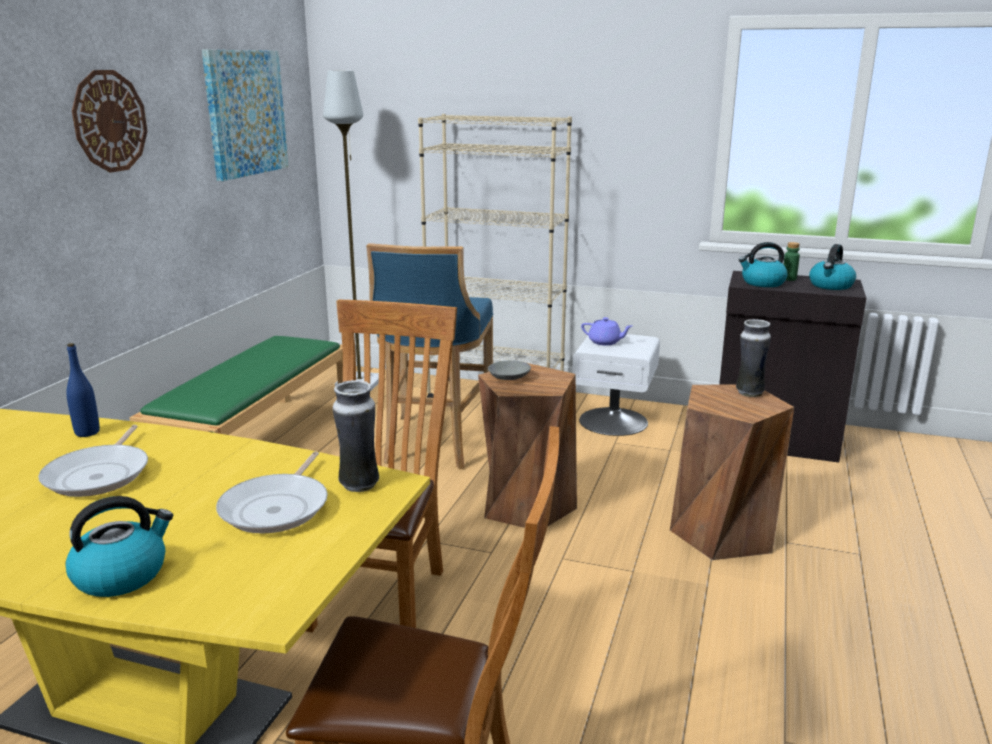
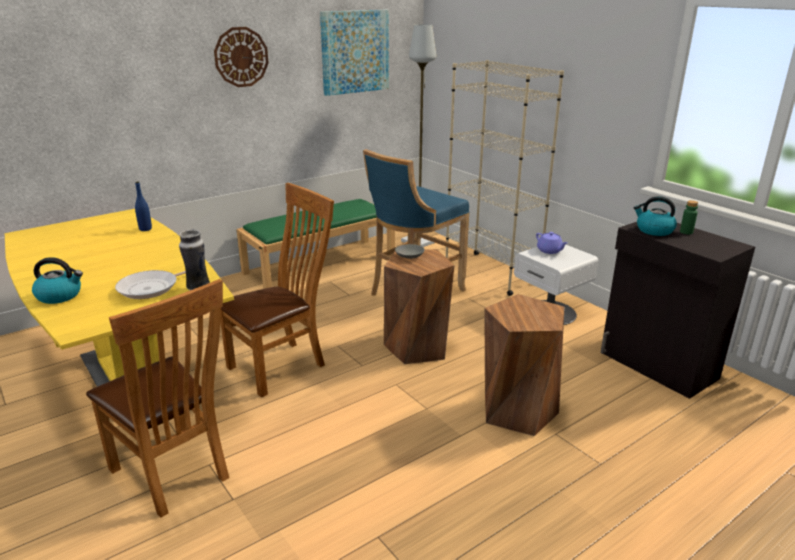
camera: 35 degrees right, 5 degrees up
(100, 474) = (119, 250): frying pan -> none
(749, 393) = (547, 311): vase -> none
(831, 286) = (711, 245): kettle -> none

